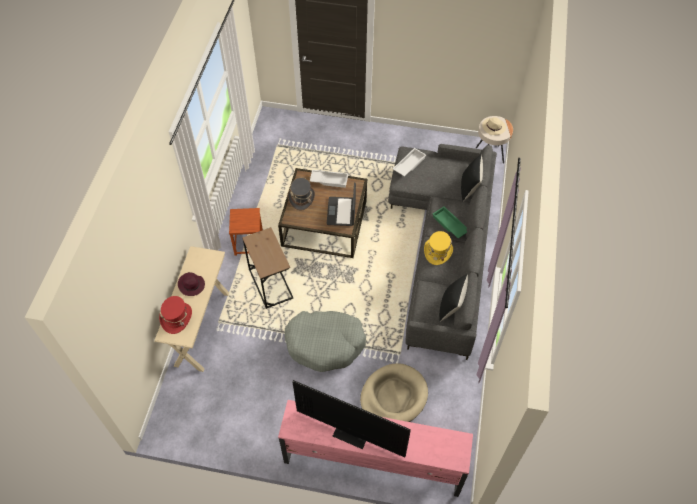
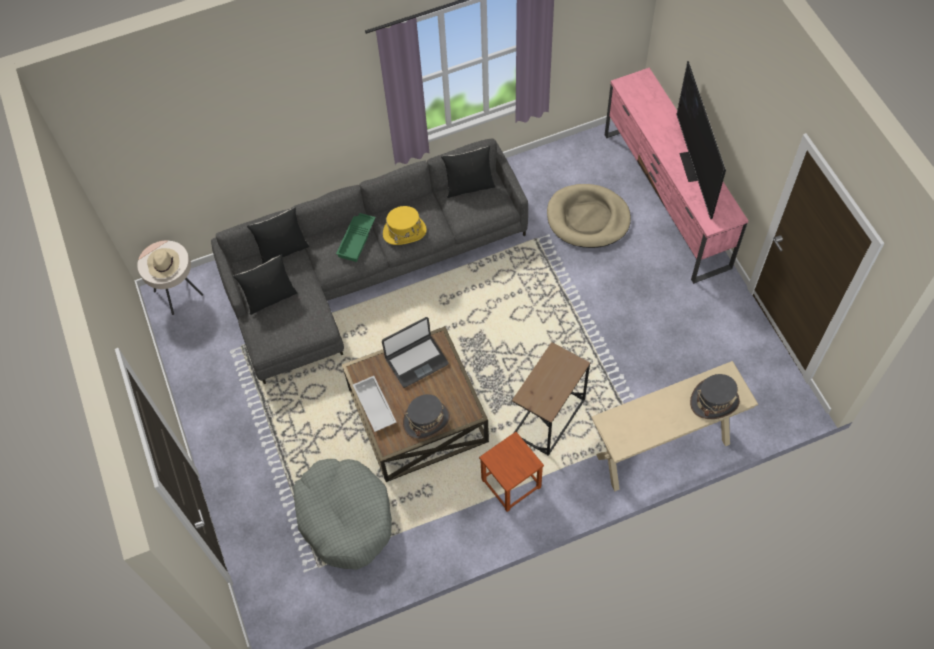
camera: 120 degrees left, 5 degrees up
(177, 318) = (714, 401): red hat -> grey hat
(192, 285) = (663, 417): purple hat -> none
(325, 344) = (579, 312): grey dog bed -> grey dog bed (345, 517)
(409, 164) = (285, 331): white tray -> none
(438, 168) = (270, 297): none -> black pillow

